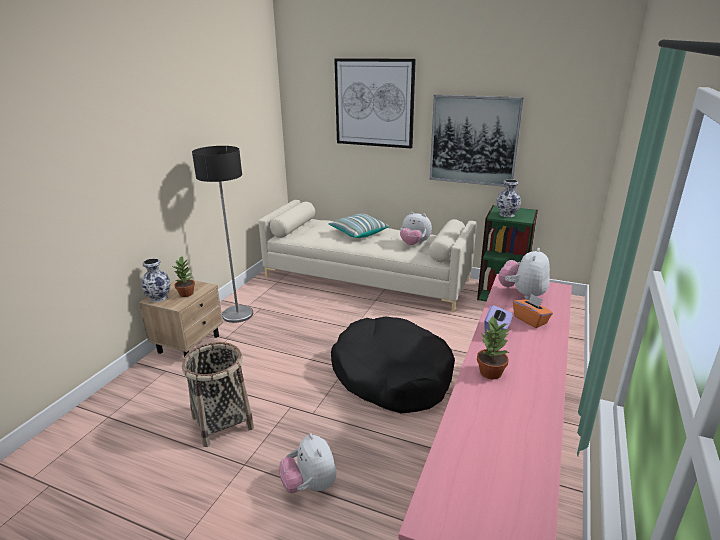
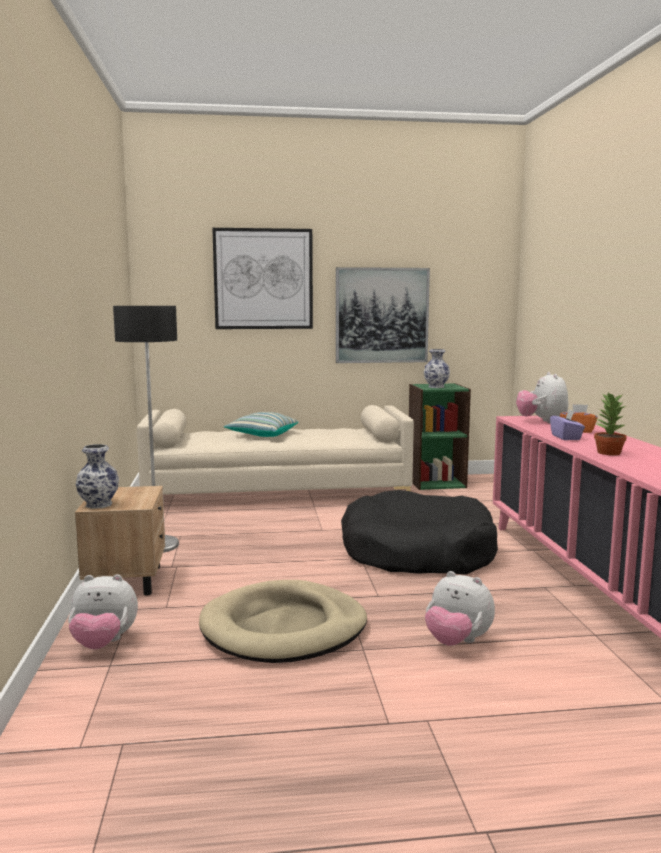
camera: 30 degrees left, 15 degrees down
(187, 293) = (134, 496): potted plant -> none
(222, 422) = (284, 628): basket -> beige dog bed
(414, 244) = (340, 435): plush toy -> plush toy (103, 644)

